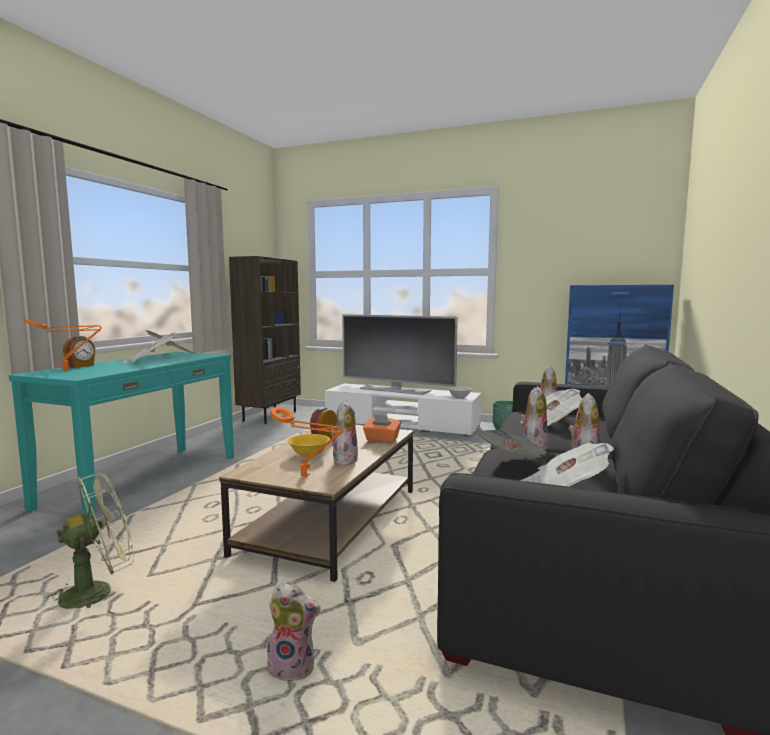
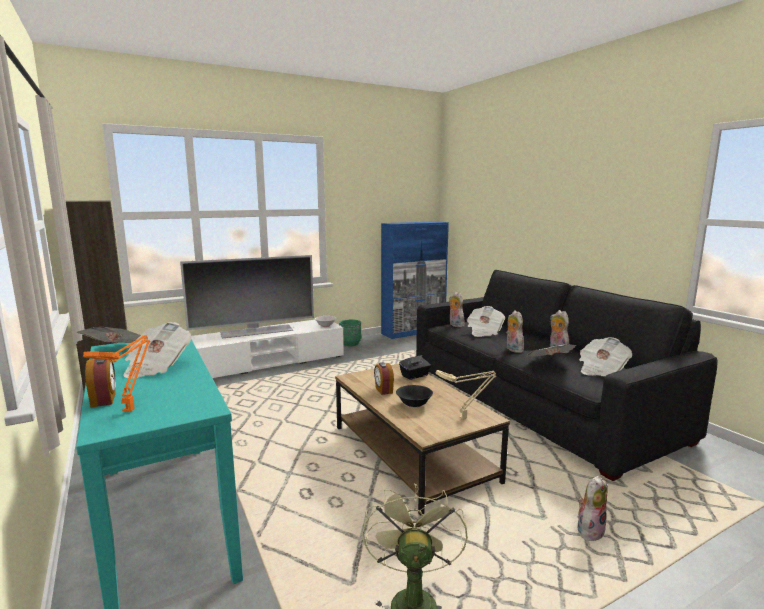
camera: 50 degrees left, 5 degrees up
(307, 476) = (465, 418): orange table lamp -> beige table lamp
(308, 454) = (414, 405): yellow bowl -> black bowl
(344, 460) = (444, 398): plush toy -> none
(381, 440) = (415, 375): orange tissue box -> black tissue box

